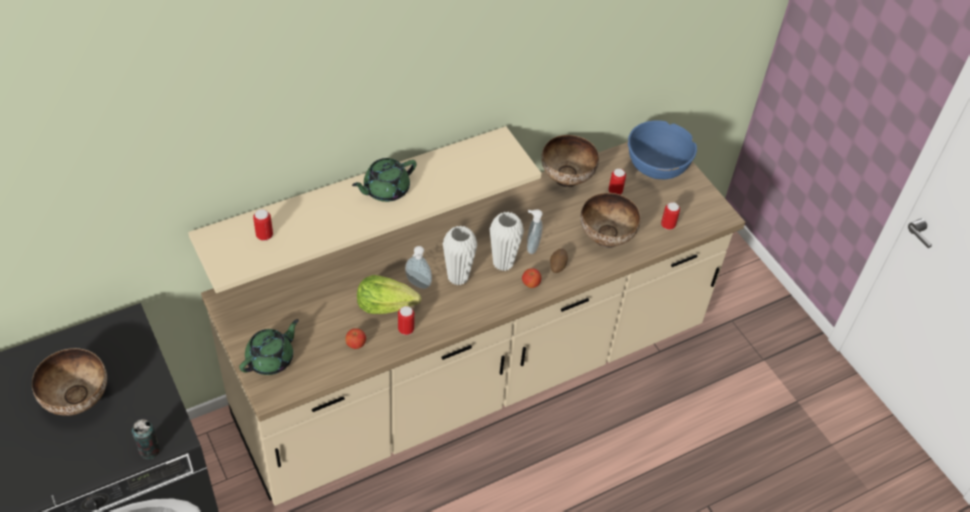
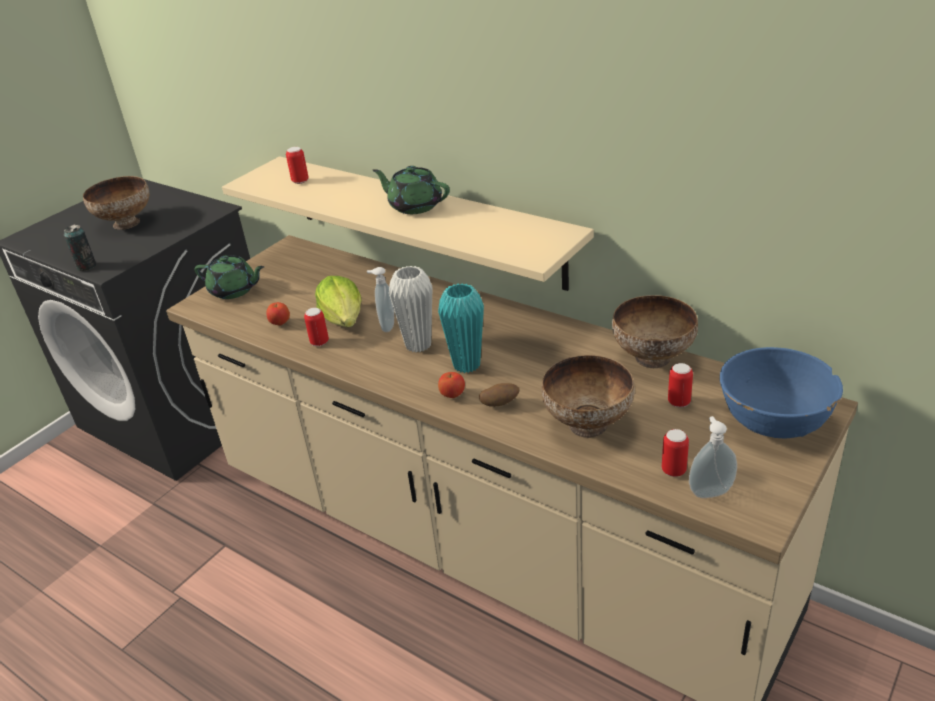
camera: 70 degrees right, 15 degrees down
(503, 263) = (466, 365): white vase -> turquoise vase
(531, 247) = (512, 374): soap dispenser -> soap dispenser (709, 491)

